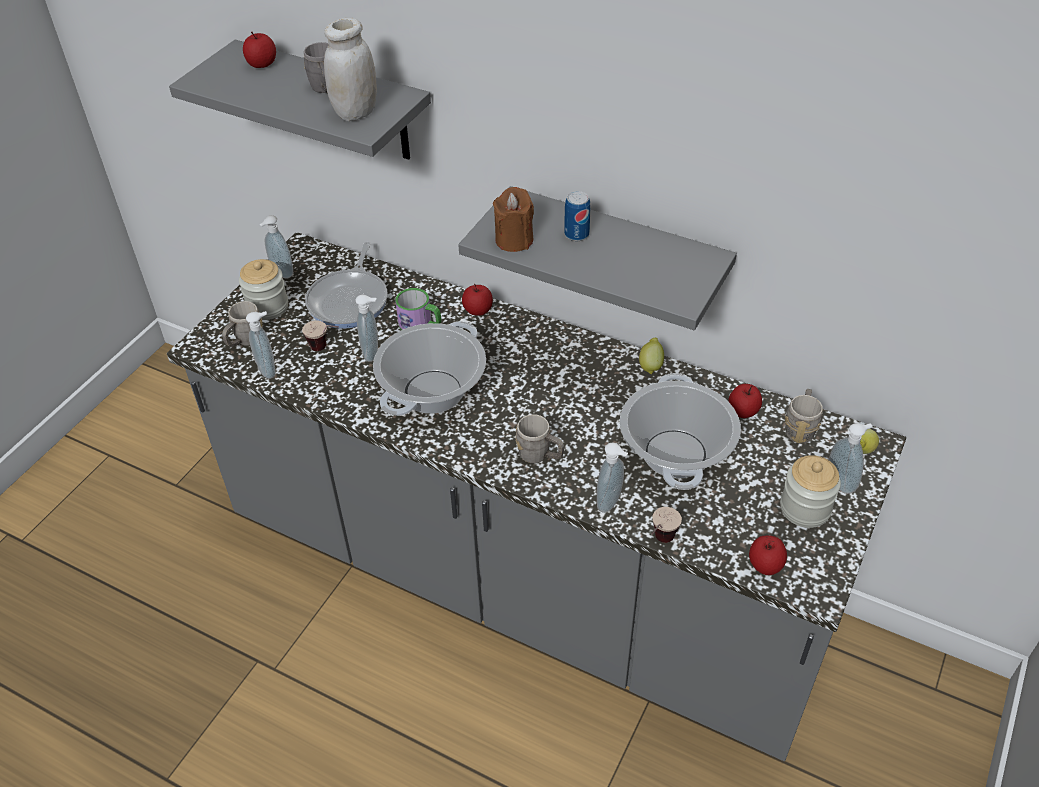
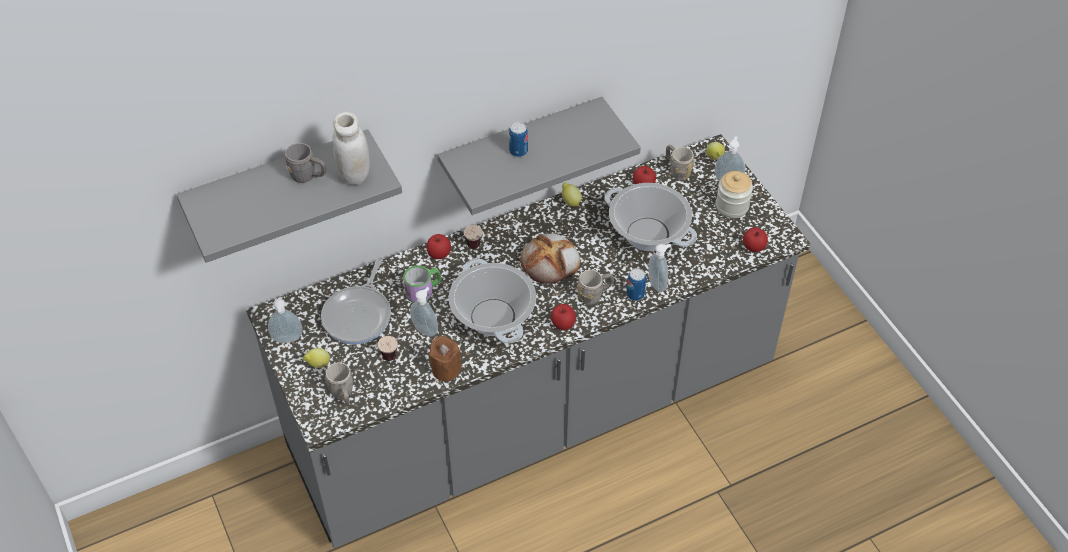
camera: 55 degrees left, 5 degrees up
(262, 64) = (233, 194): apple -> apple (563, 324)
(268, 307) = (318, 365): jar -> lemon
(269, 370) = (387, 394): soap dispenser -> none
(350, 300) = (359, 315): frying pan -> frying pan turned 60 degrees clockwise
(514, 240) = (495, 181): brown candle -> brown candle (446, 369)
(550, 395) = (551, 262): none -> bread
(575, 490) = (635, 294): none -> can
(659, 543) = (704, 281): cup -> cup (476, 249)

